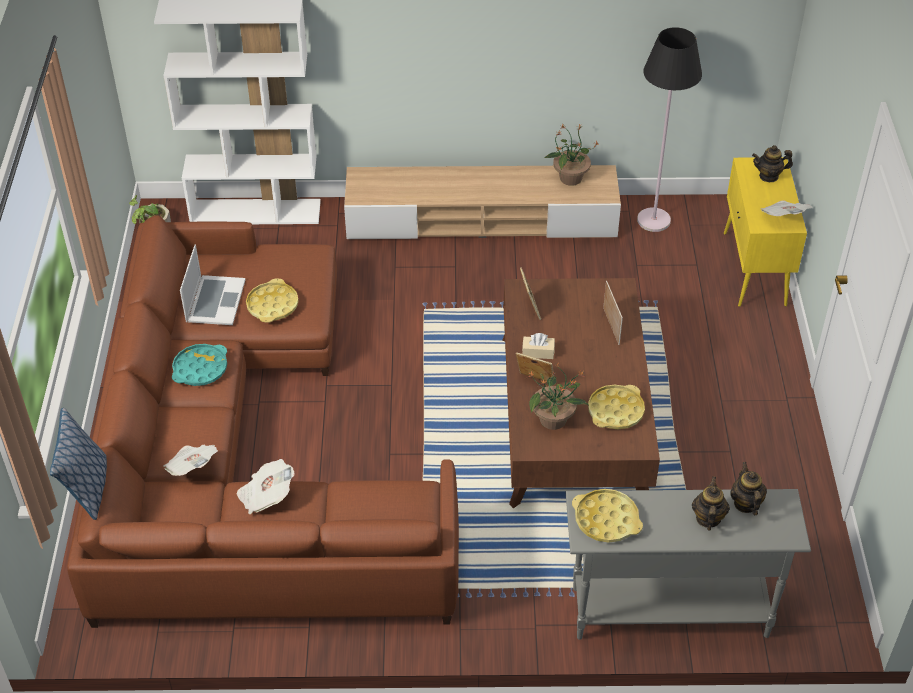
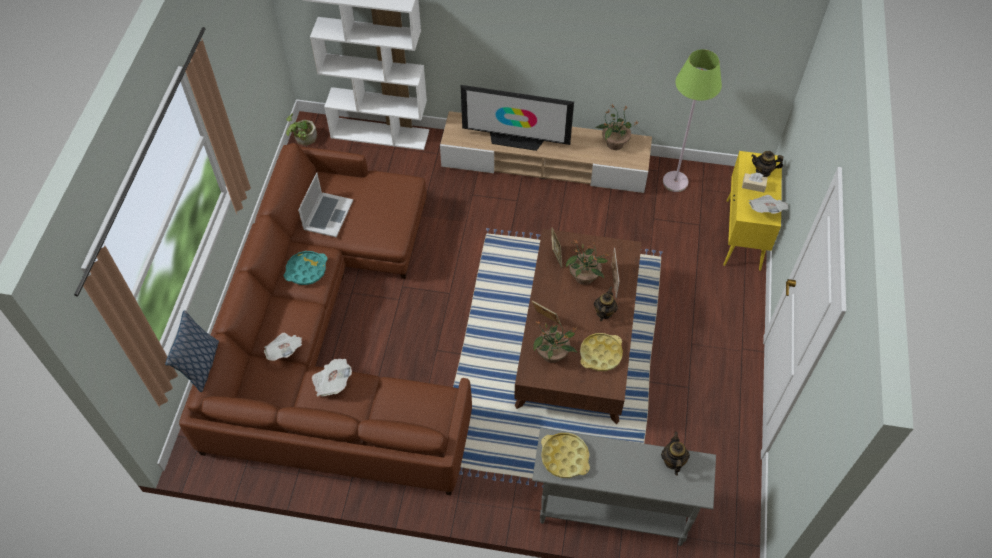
camera: 10 degrees right, 10 degrees up
(272, 305) = (368, 225): yellow tray -> none
(442, 189) = (516, 140): none -> television
(538, 352) = (553, 295): beige tissue box -> beige tissue box (753, 185)
(572, 327) = (584, 277): none -> potted plant
(653, 220) = (675, 182): black floor lamp -> green floor lamp
(708, 518) = (641, 468): teapot -> teapot (604, 312)

